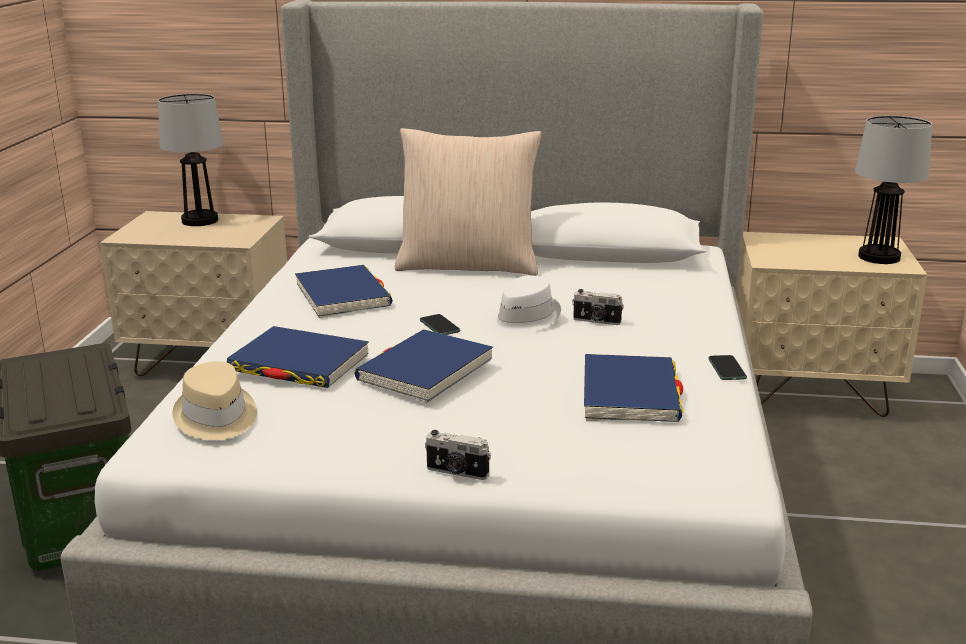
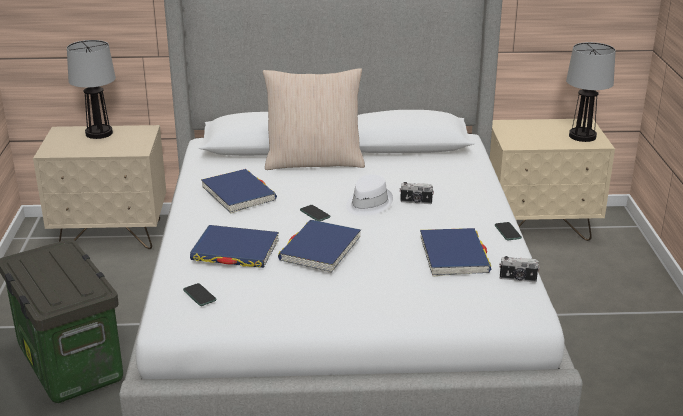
camera: 10 degrees left, 5 degrees up
(215, 417) = (199, 295): beige hat -> phone
(457, 472) = (367, 319): camera -> camera (518, 279)

